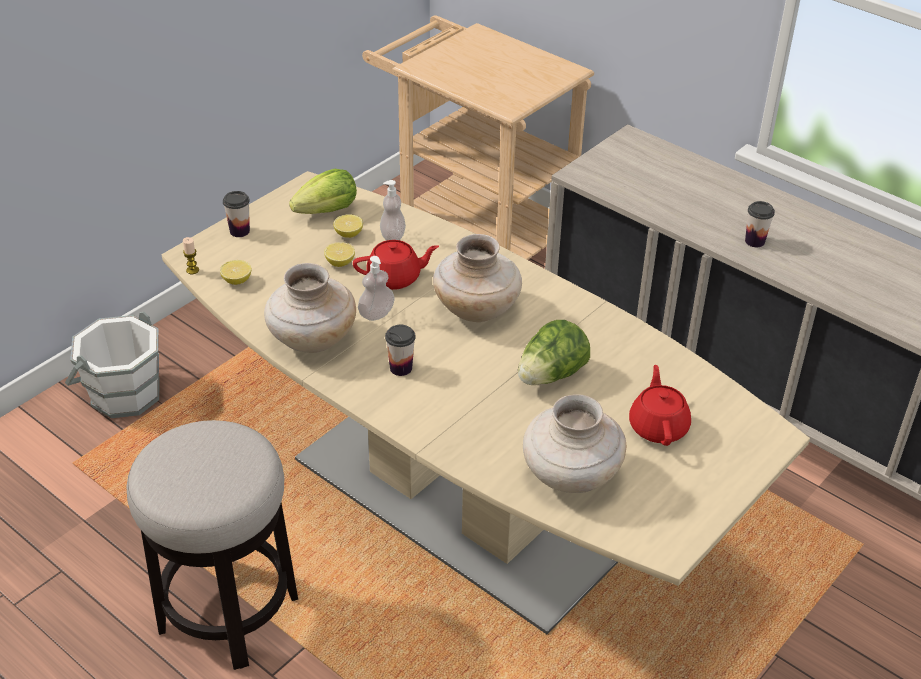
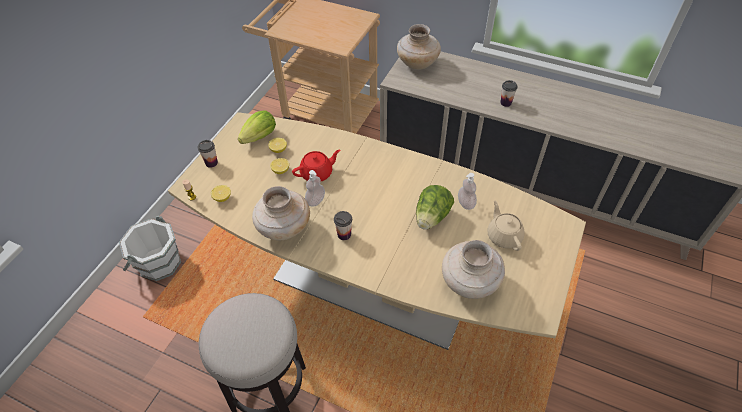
camera: 15 degrees left, 10 degrees up
(393, 236) = (305, 145): soap dispenser -> soap dispenser (466, 203)
(476, 310) = (373, 184): beige vase -> beige vase (417, 64)
(658, 426) = (504, 236): red teapot -> beige teapot

